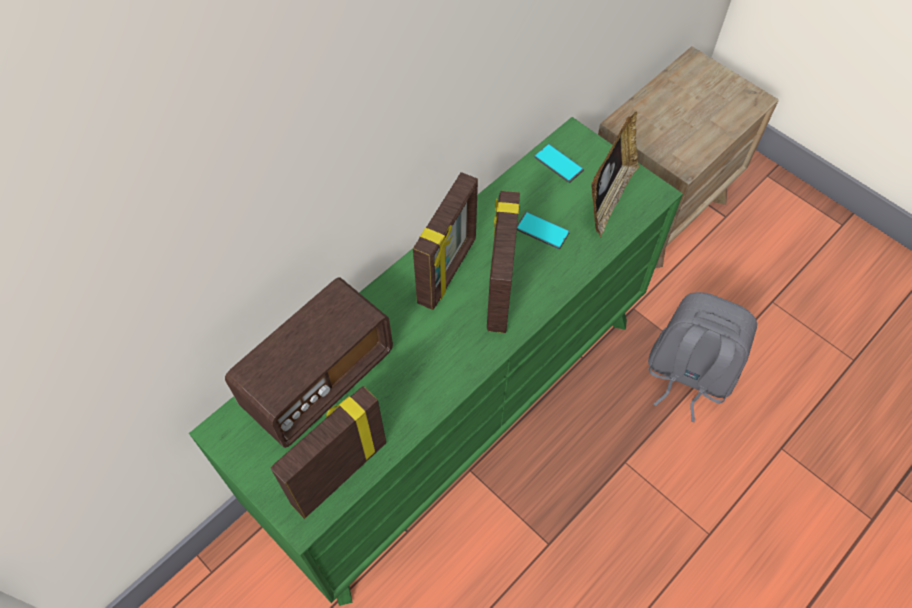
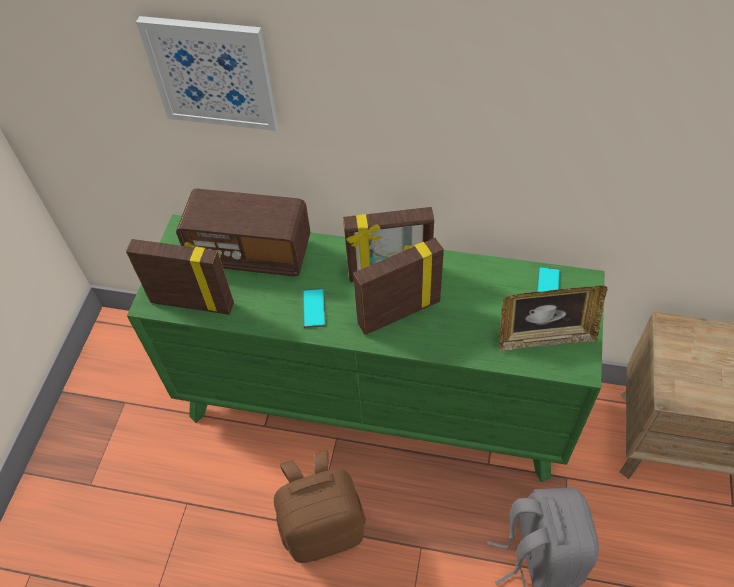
camera: 60 degrees right, 5 degrees down
(205, 218) = (212, 73): none -> picture
(542, 231) = (474, 310): phone -> phone (313, 308)
(553, 536) = (323, 527): none -> brown backpack

